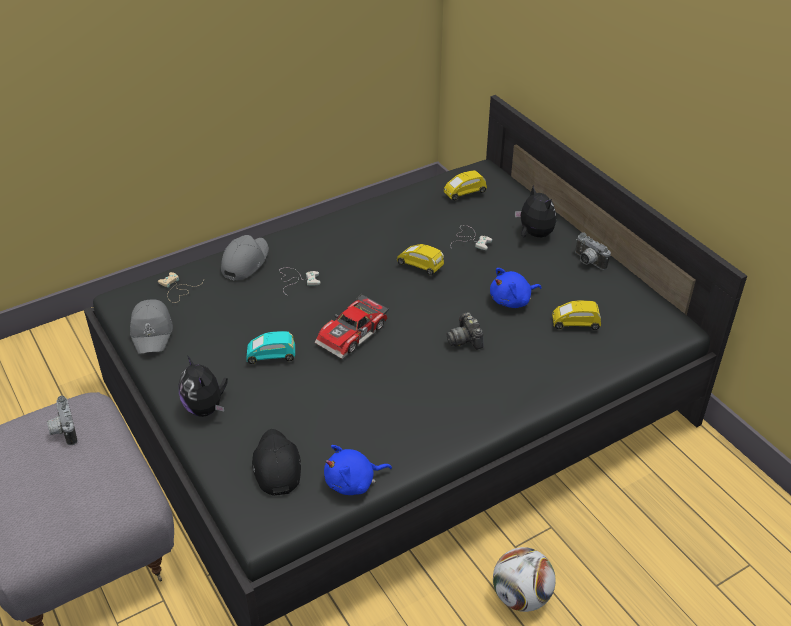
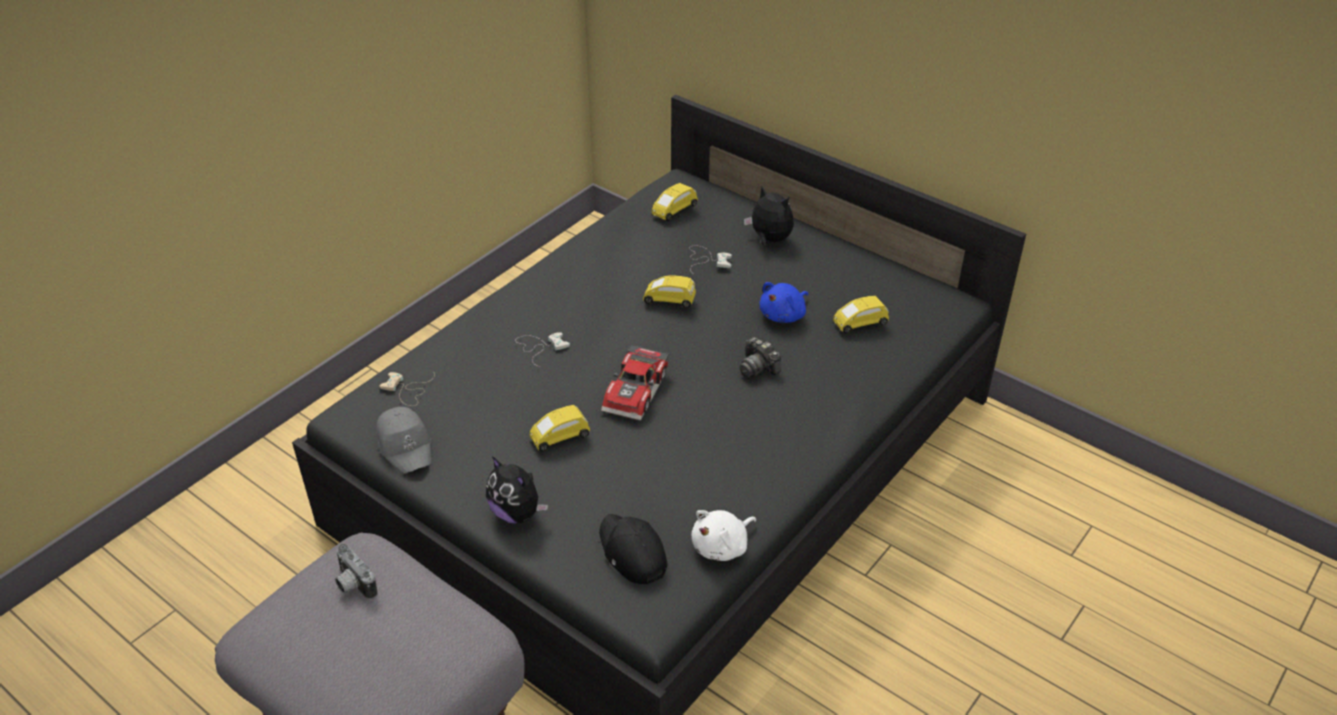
camera: 20 degrees left, 0 degrees up
(245, 262) = (469, 341): grey cap -> none
(271, 356) = (559, 437): turquoise toy car -> yellow toy car
(353, 482) = (722, 546): blue plush toy -> white plush toy
(521, 596) = (895, 622): football -> none
(587, 262) = (838, 256): camera -> none

